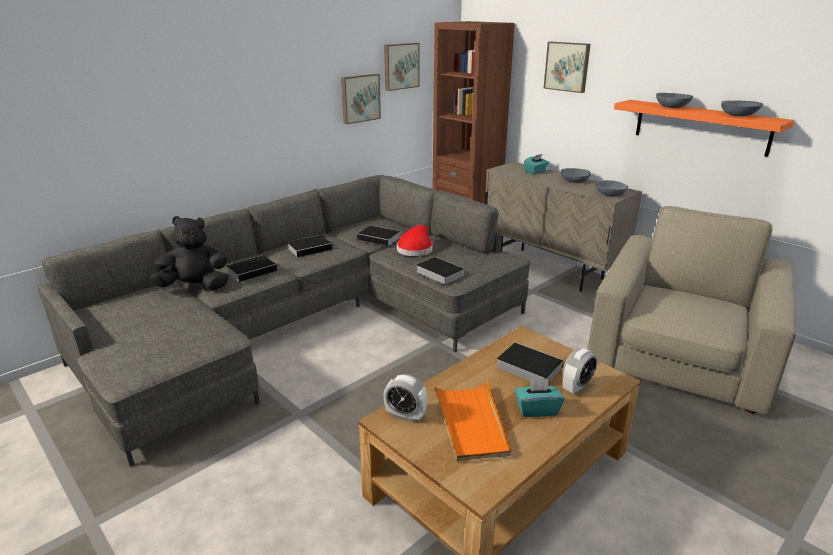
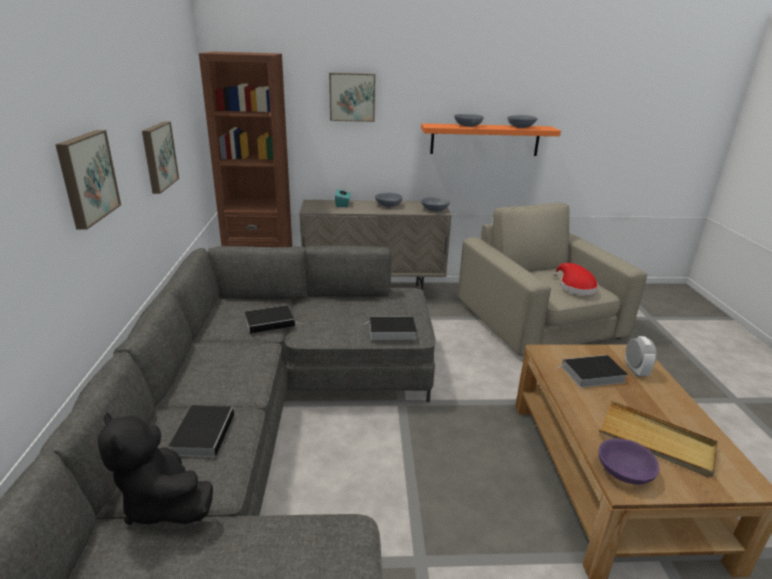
camera: 50 degrees left, 0 degrees up
(195, 287) = (163, 503): black plush toy -> black plush toy turned 75 degrees counterclockwise
(311, 248) = (218, 368): book -> none
(400, 66) = (176, 109): picture -> picture (86, 177)
(405, 415) = (624, 471): alarm clock -> purple bowl
(415, 249) = (326, 317): red hat -> red hat (575, 287)
(471, 423) = (656, 441): orange tray -> beige tray
(537, 409) = (654, 402): turquoise tissue box -> none

